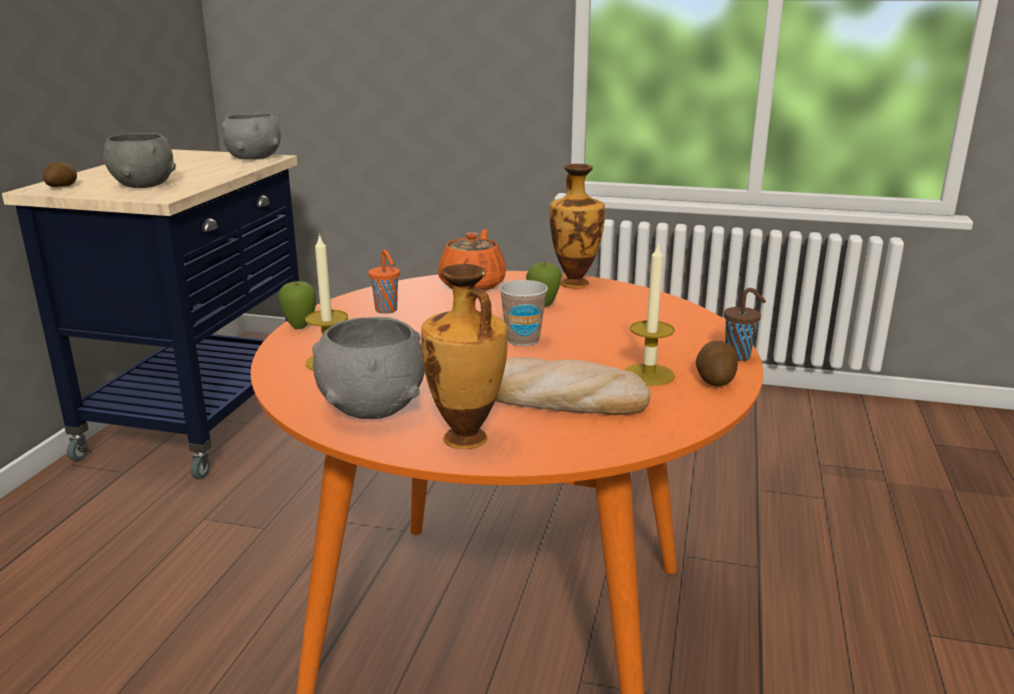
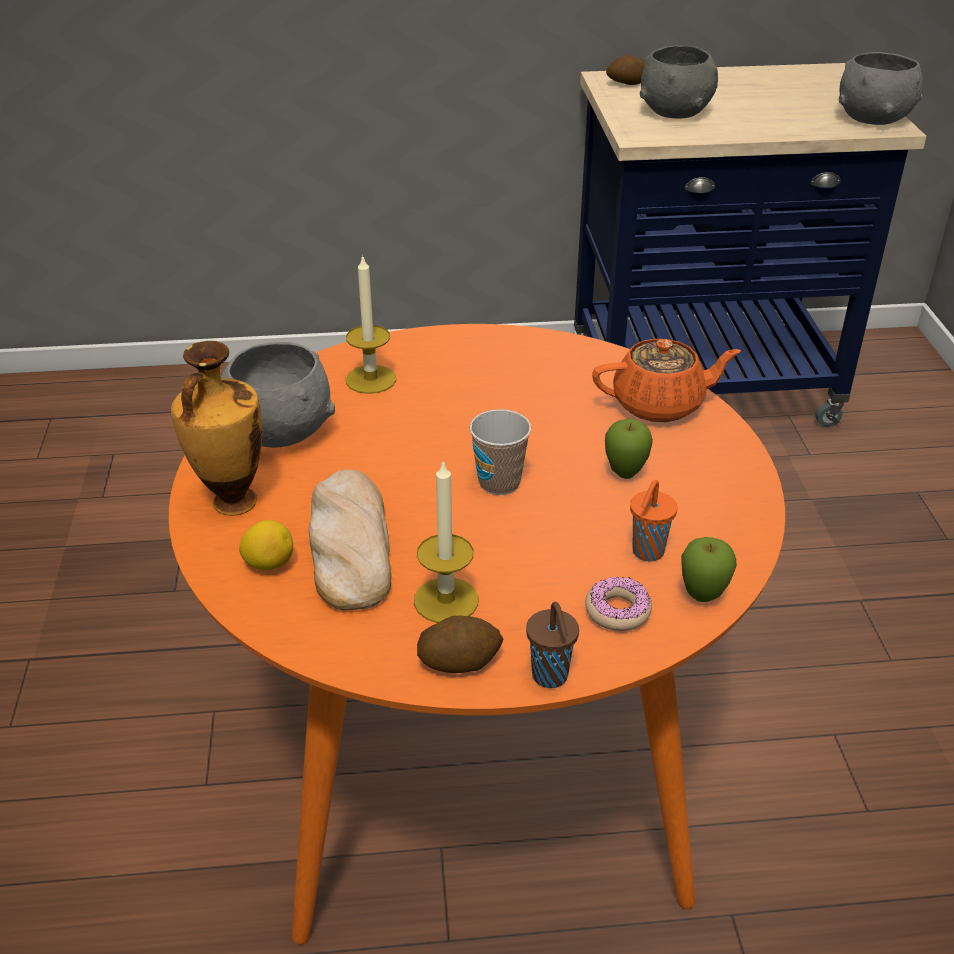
camera: 70 degrees right, 15 degrees up
(300, 327) = (447, 336): apple -> apple (702, 597)
(387, 310) = (528, 371): orange cup -> orange cup (647, 553)
(567, 432) = (269, 564): none -> lemon
(574, 283) = (737, 482): vase -> none
(682, 330) = (617, 611): none -> donut

